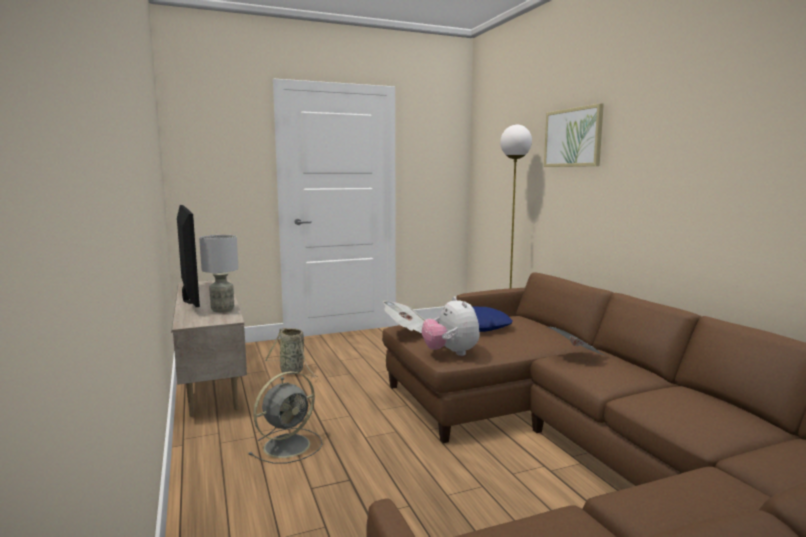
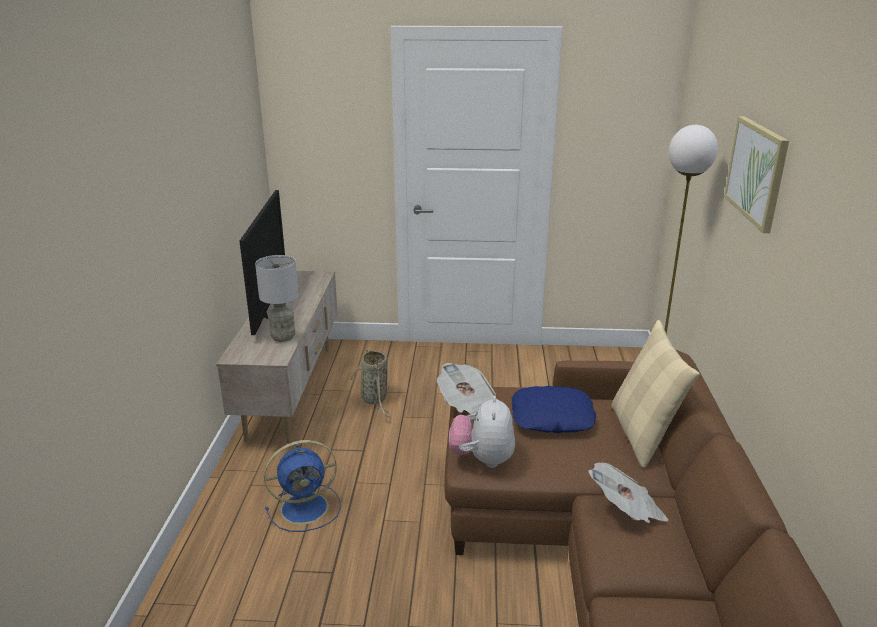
camera: 25 degrees right, 15 degrees up
(289, 445) = (306, 507): grey fan -> blue fan
(541, 325) = (642, 434): none -> beige pillow

